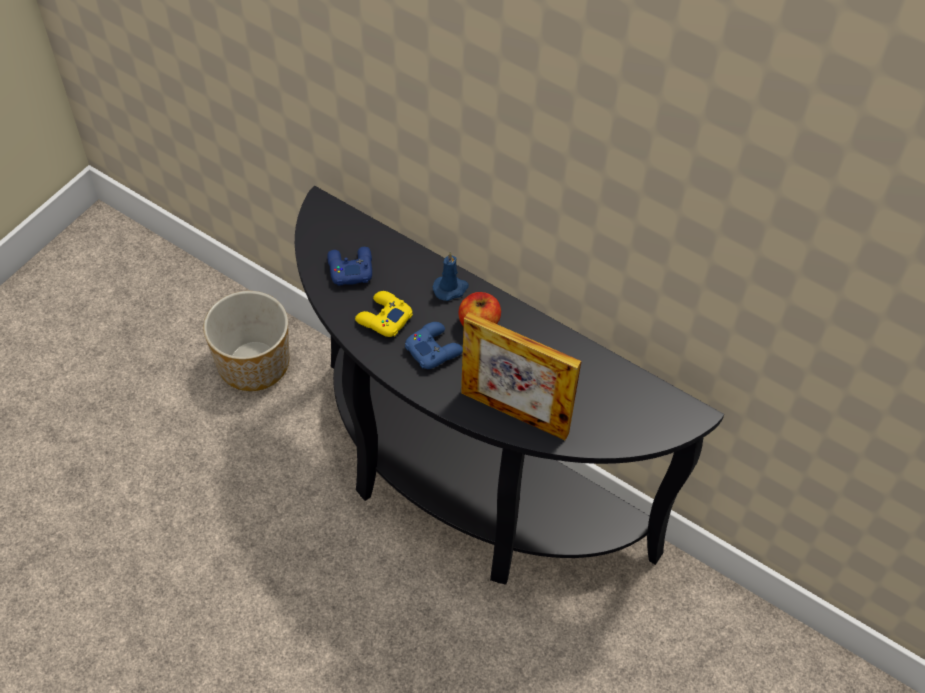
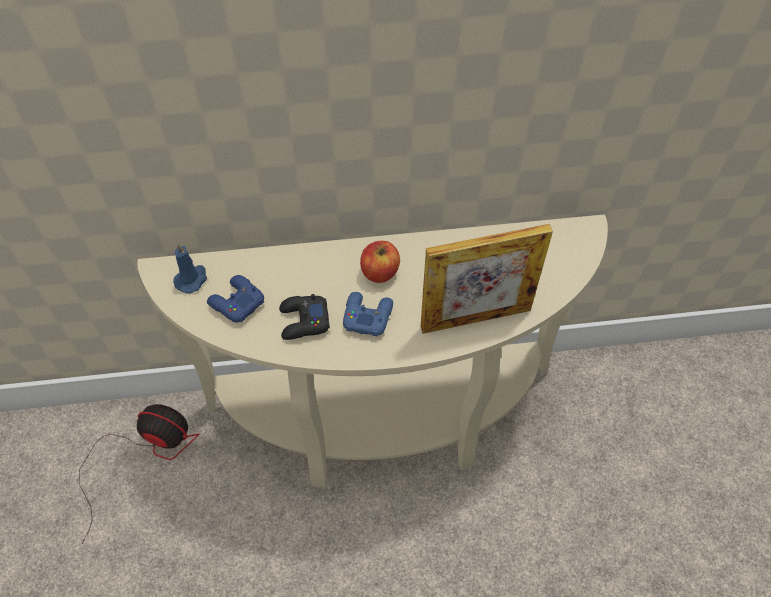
camera: 40 degrees left, 0 degrees up
(255, 363) = (145, 453): planter -> fan
(383, 318) = (303, 321): yellow game controller -> black game controller
(451, 288) = (332, 262): blue candle -> blue candle (192, 279)
(462, 490) = (384, 424): black console table -> beige console table

